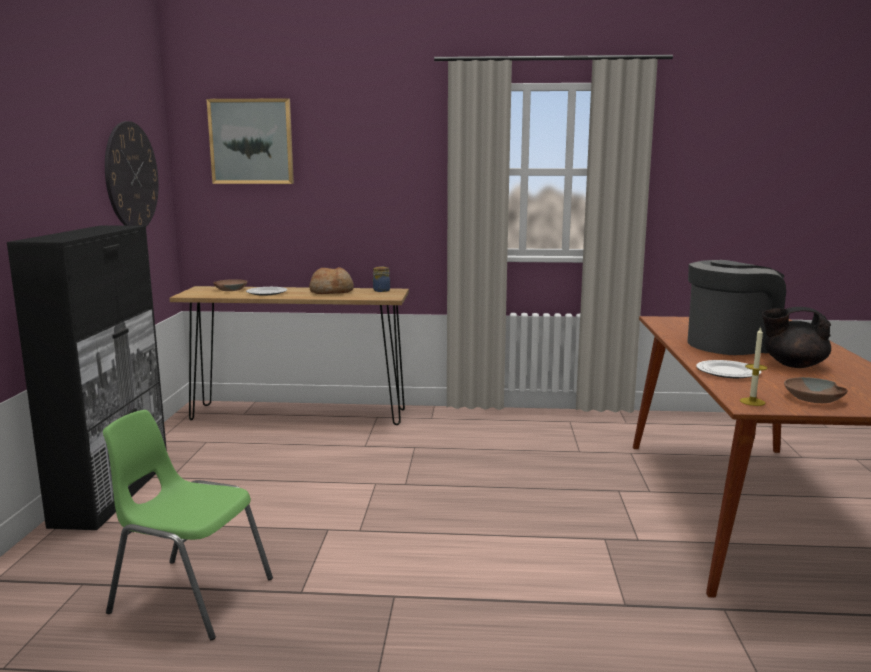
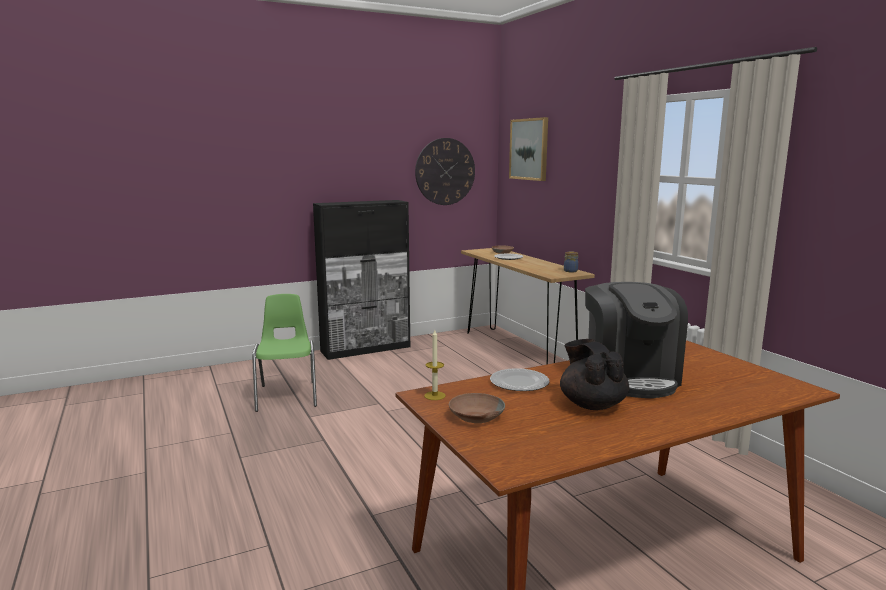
camera: 60 degrees right, 0 degrees up
(332, 291) = (541, 265): bread -> none
(731, 344) = (630, 377): coffee machine -> coffee machine turned 45 degrees clockwise

